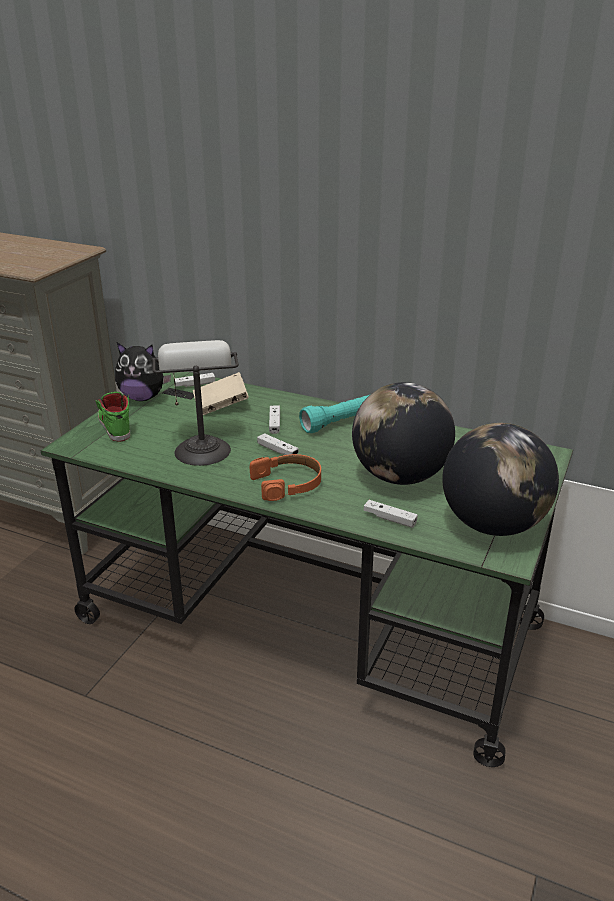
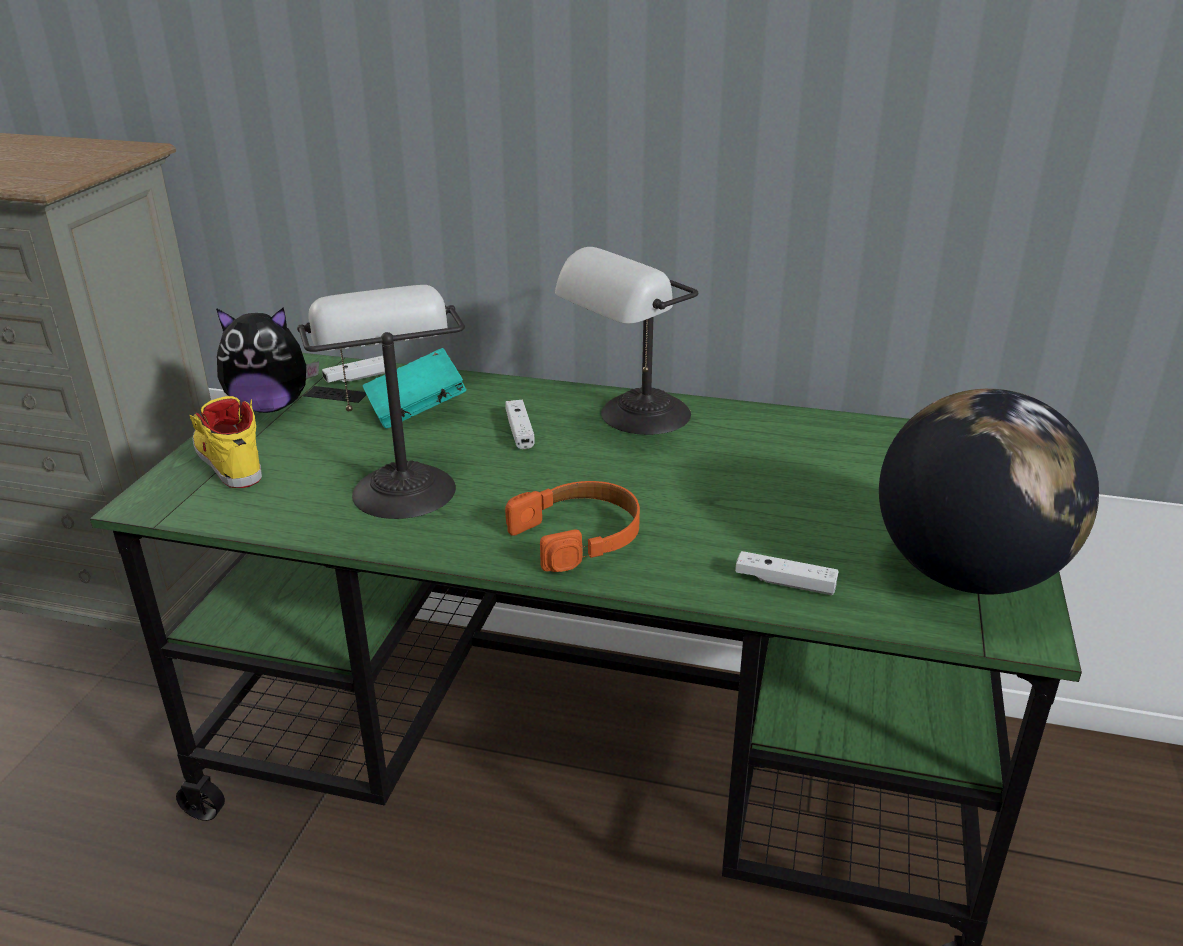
camera: 10 degrees left, 0 degrees up
(114, 425) = (227, 458): green shoe -> yellow shoe
(221, 406) = (416, 410): beige book -> turquoise book
(277, 450) = (540, 478): white game controller -> none
(340, 422) = (633, 420): turquoise flashlight -> table lamp
(399, 476) = (770, 503): globe -> none

